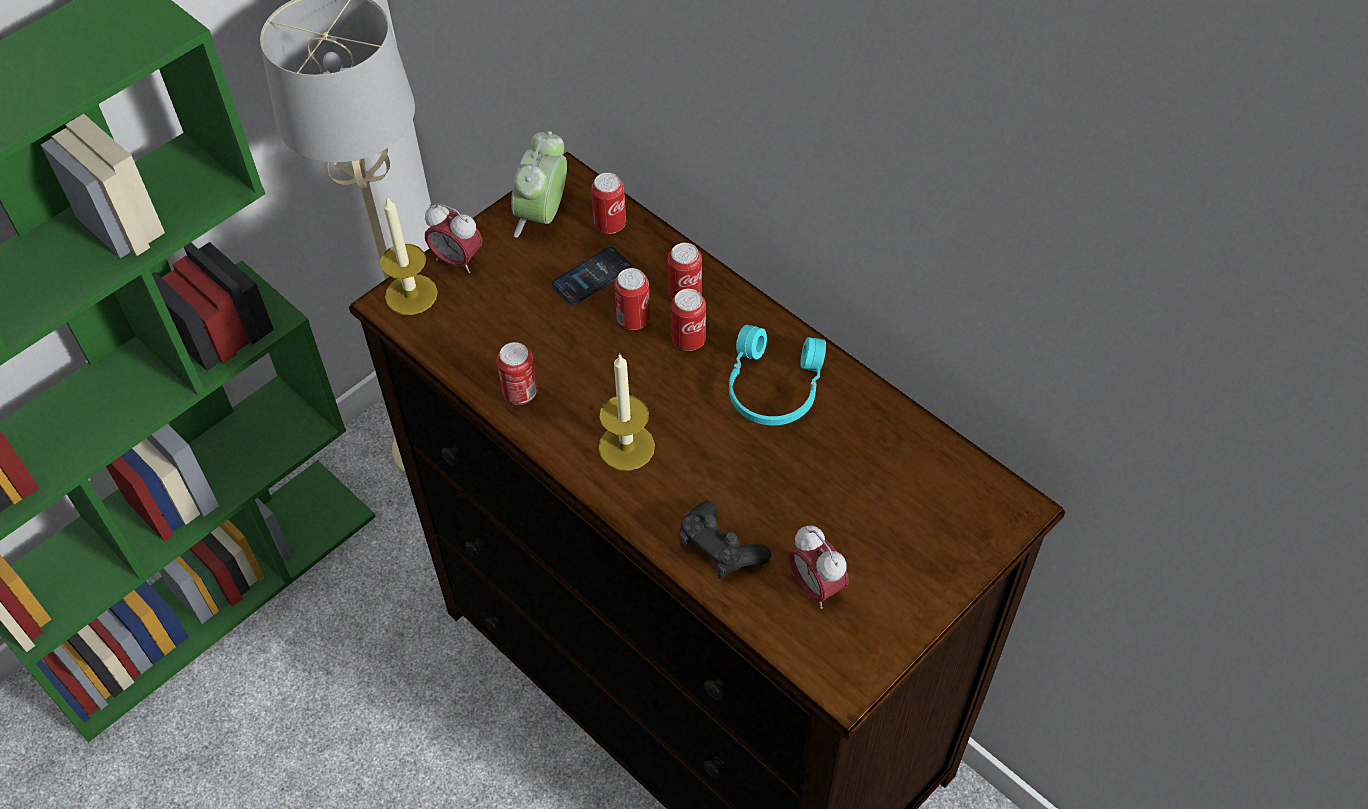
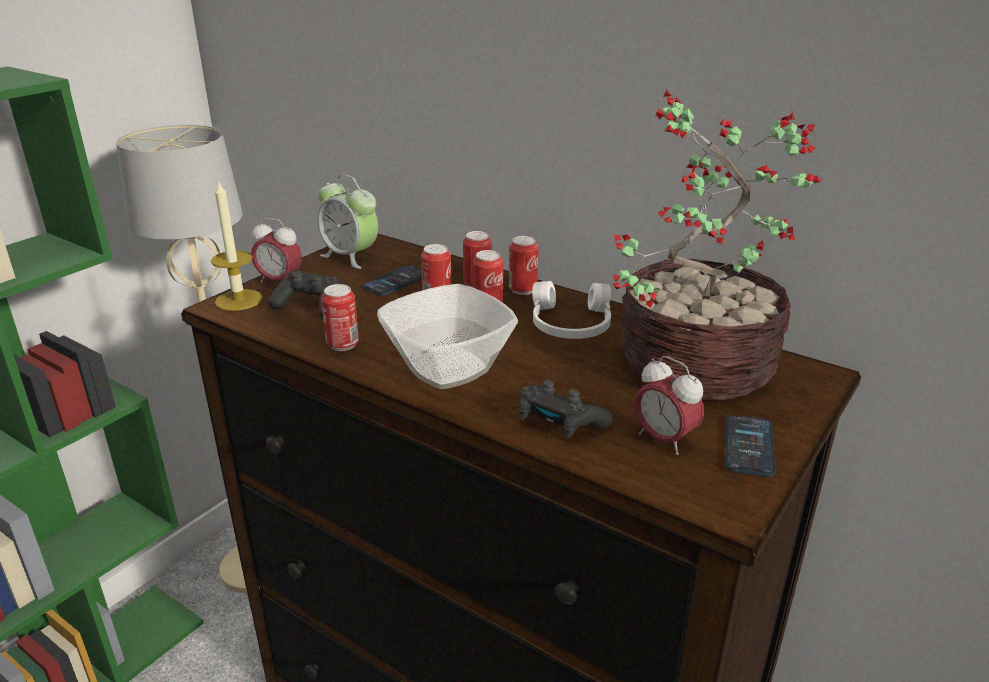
camera: 10 degrees left, 25 degrees down
(490, 317) = (311, 306): none -> black game controller
(543, 216) = (350, 257): alarm clock -> alarm clock turned 60 degrees counterclockwise
(610, 224) = (406, 257): can -> can (523, 290)
(626, 447) = (449, 367): candle -> bowl
(772, 387) = (569, 325): turquoise headphones -> white headphones
(883, 477) = (691, 366): none -> potted plant
(895, 606) = (749, 446): none -> phone

